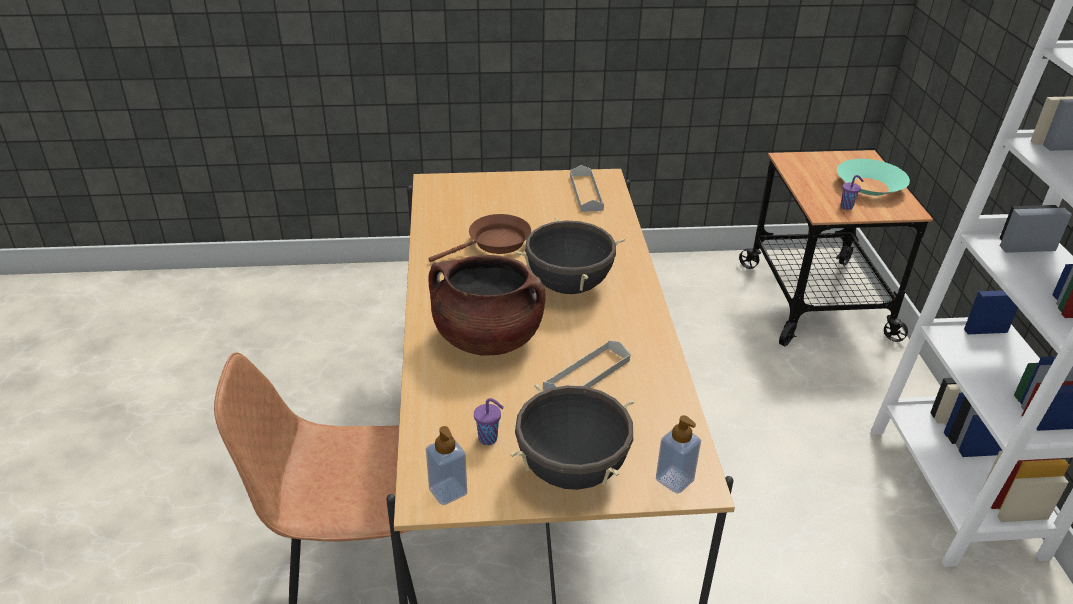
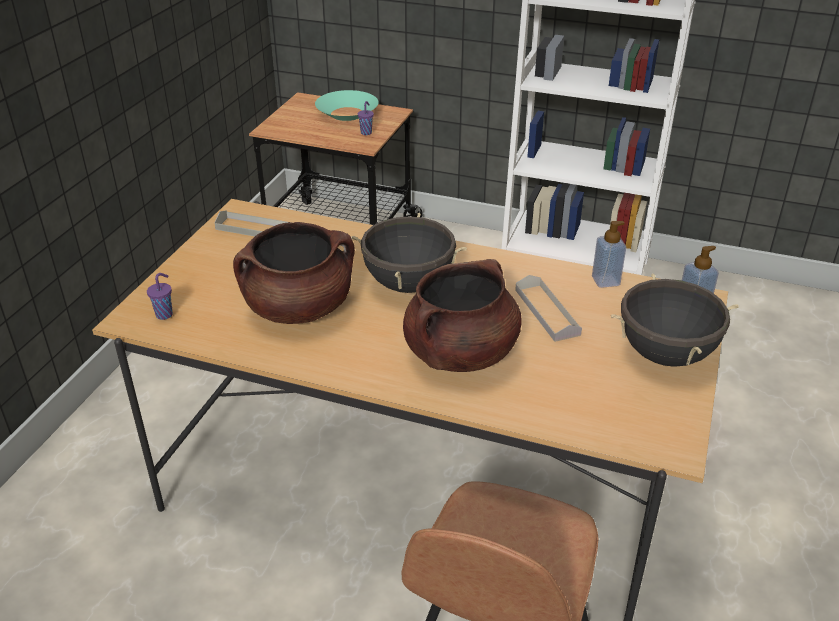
camera: 65 degrees left, 0 degrees up
(448, 491) = (669, 432): soap dispenser -> soap dispenser (605, 281)
(489, 439) = (608, 390): purple cup -> purple cup (165, 314)
(494, 243) = (299, 308): brown frying pan -> brown cooking pot

